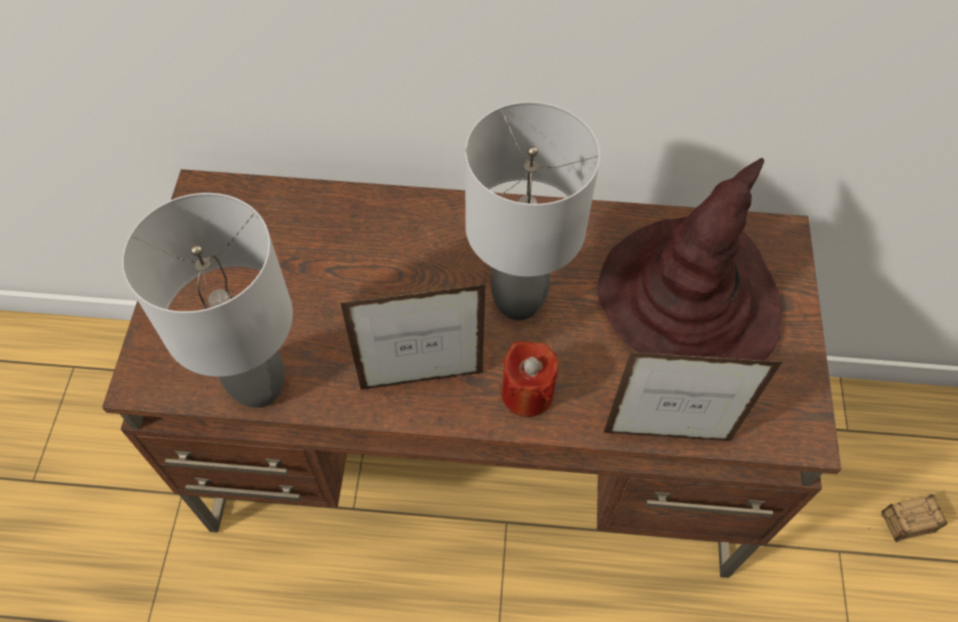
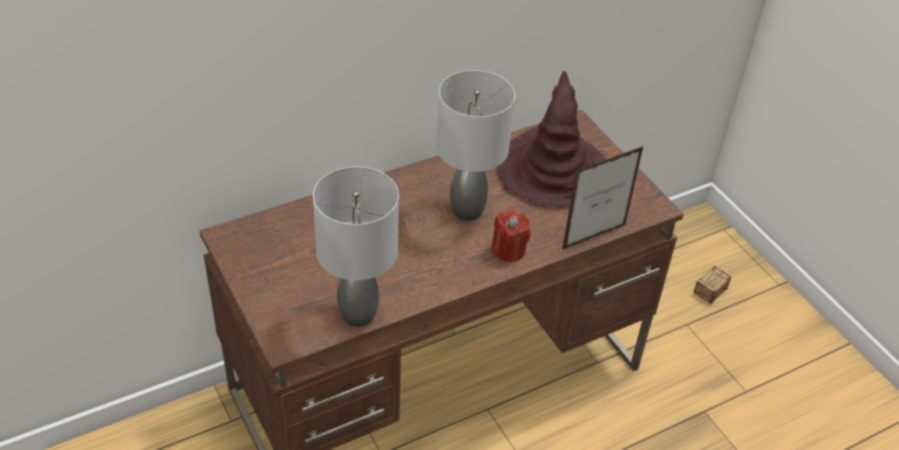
camera: 35 degrees left, 15 degrees down
(422, 381) = (448, 270): picture frame -> none

